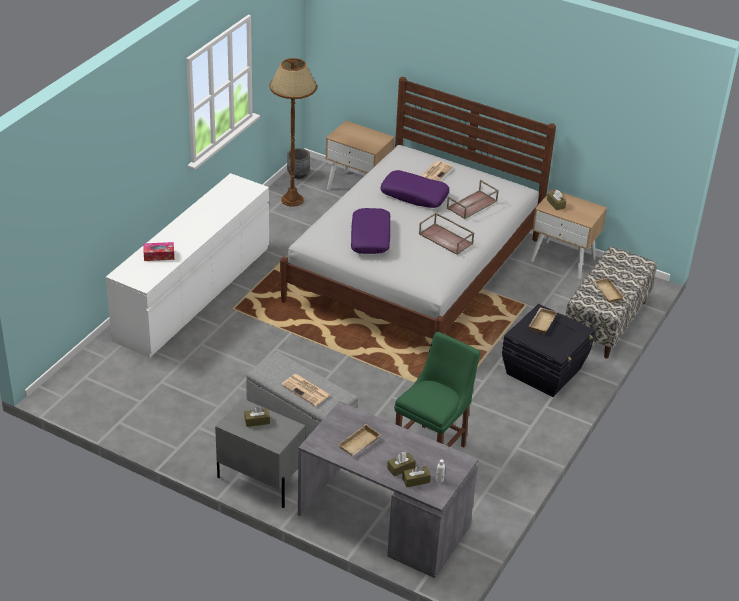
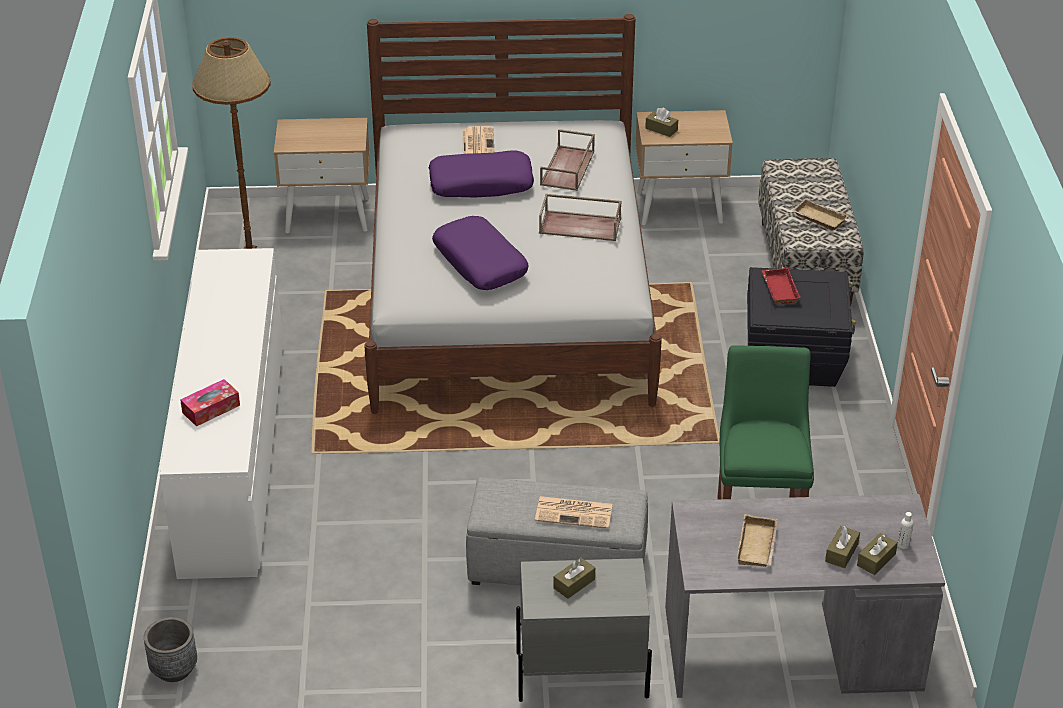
camera: 30 degrees left, 0 degrees up
(298, 174) = (226, 228): grey planter -> grey planter (174, 669)
(541, 322) = (778, 289): beige tray -> red tray

